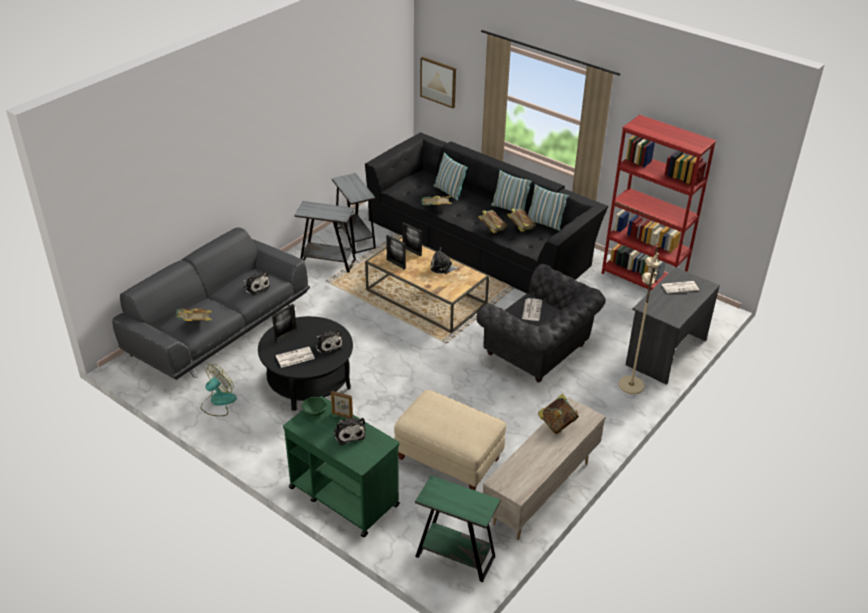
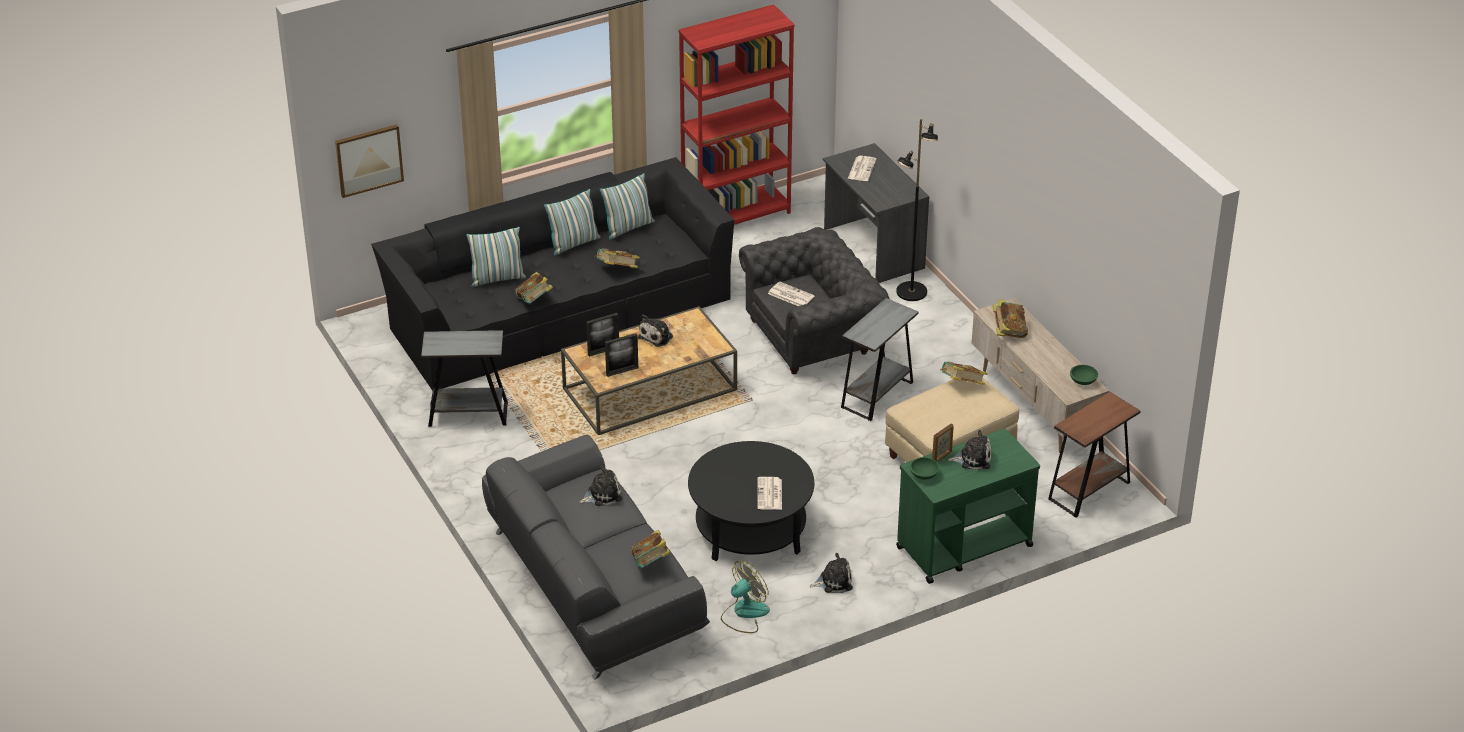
camera: 65 degrees left, 0 degrees up
(218, 402) = (744, 613): fan -> fan turned 75 degrees clockwise
(285, 335) = (721, 492): picture frame -> none
(327, 262) = (508, 454): grey side table -> grey side table (877, 395)
(328, 345) = (762, 463): plush toy -> plush toy (833, 581)
(455, 557) = (1089, 491): green side table -> brown side table
(520, 228) = (629, 248): book -> book (962, 385)
(523, 486) = (1083, 380): none -> green bowl
(630, 385) = (911, 292): beige floor lamp -> black floor lamp

